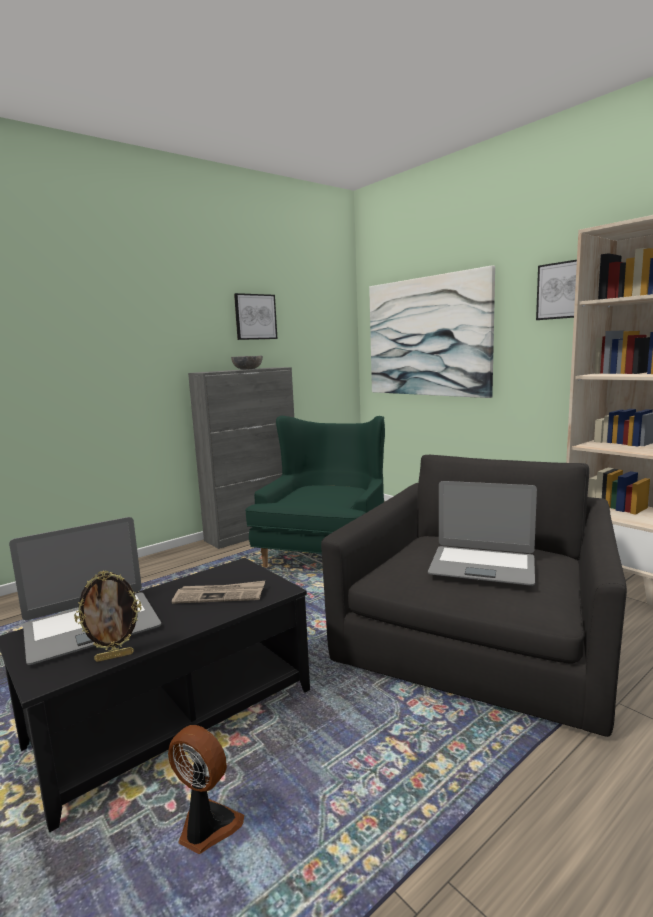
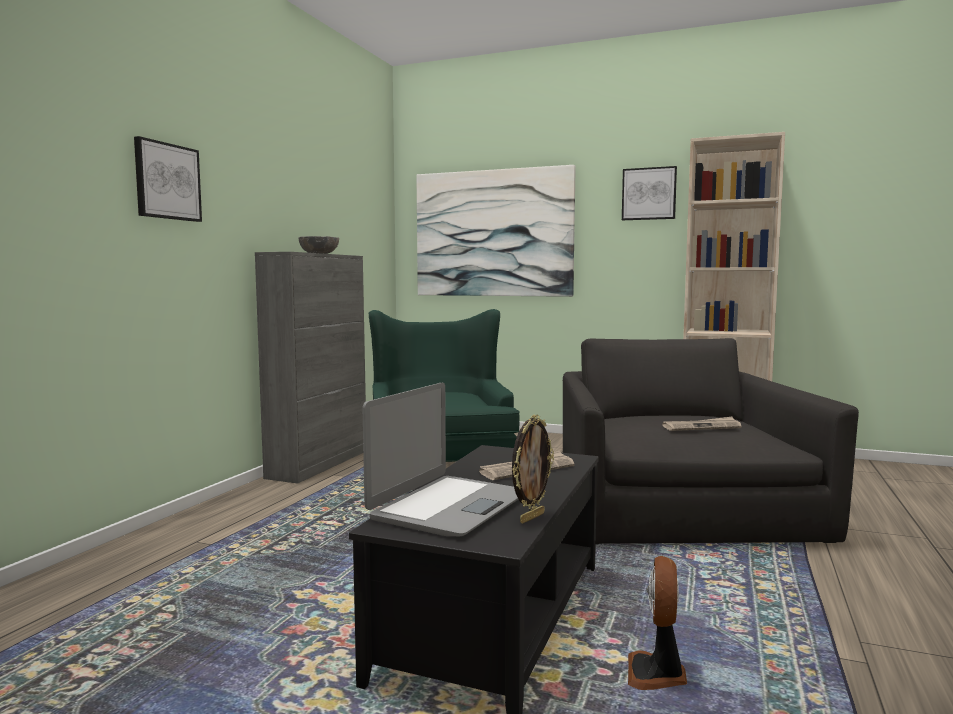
camera: 30 degrees left, 5 degrees down
(207, 828) = (656, 674): fan -> fan turned 75 degrees counterclockwise
(255, 317) = (314, 192): picture -> picture (167, 181)
(482, 566) = (701, 427): laptop -> newspaper

